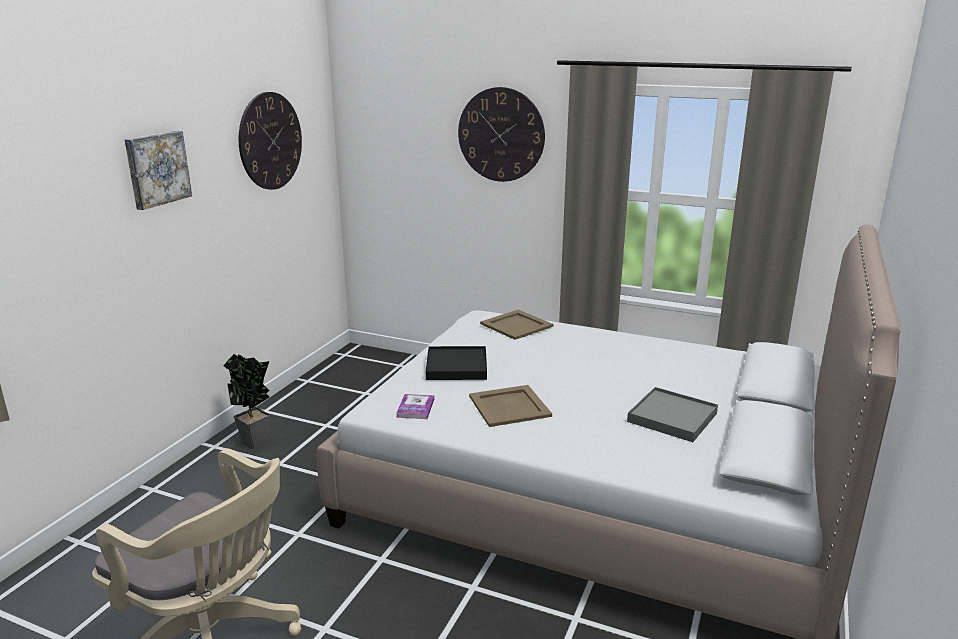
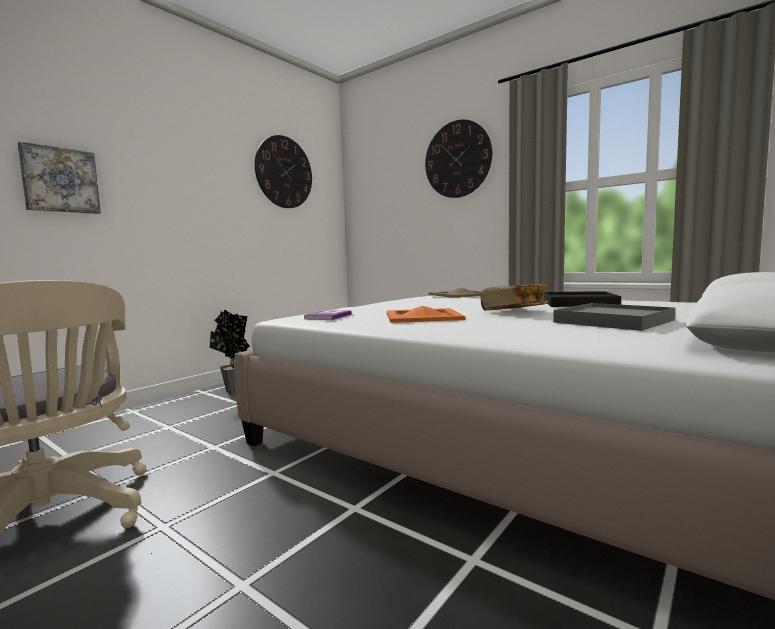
camera: 15 degrees right, 15 degrees down
(157, 169) = (175, 155): picture -> picture (60, 180)
(457, 366) = (390, 305): black tray -> black tray (579, 303)
(510, 406) = (423, 316): beige tray -> orange tray
(588, 389) = (514, 311): none -> book

